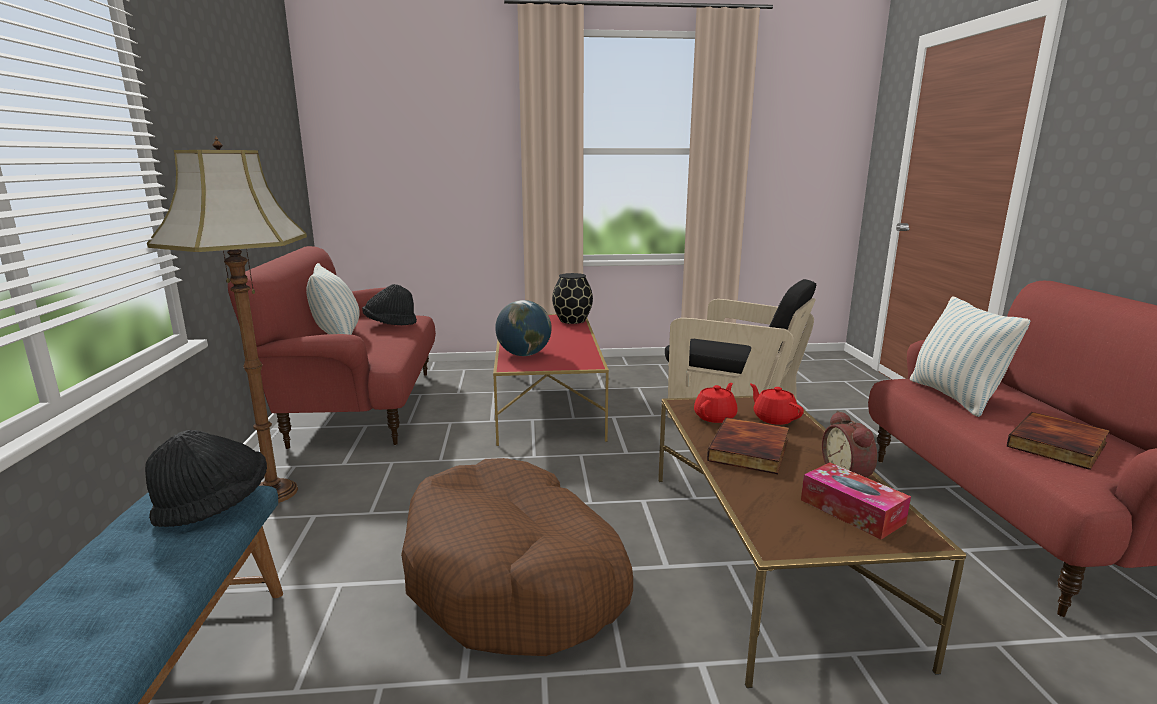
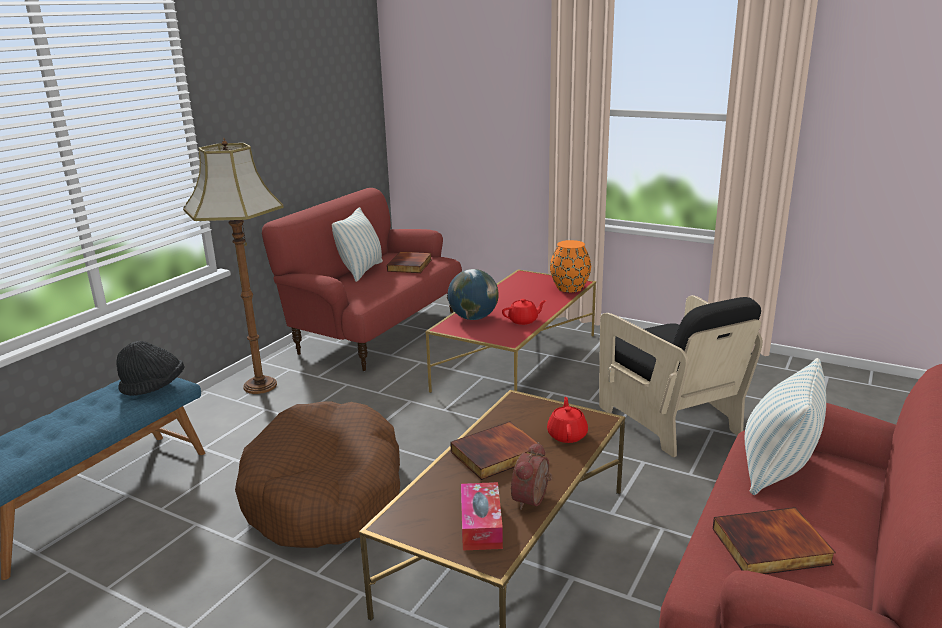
camera: 35 degrees right, 5 degrees up
(390, 324) = (410, 265): black hat -> book
(572, 320) = (569, 288): black vase -> orange vase
(715, 417) = (522, 418): red teapot -> red teapot (523, 320)

